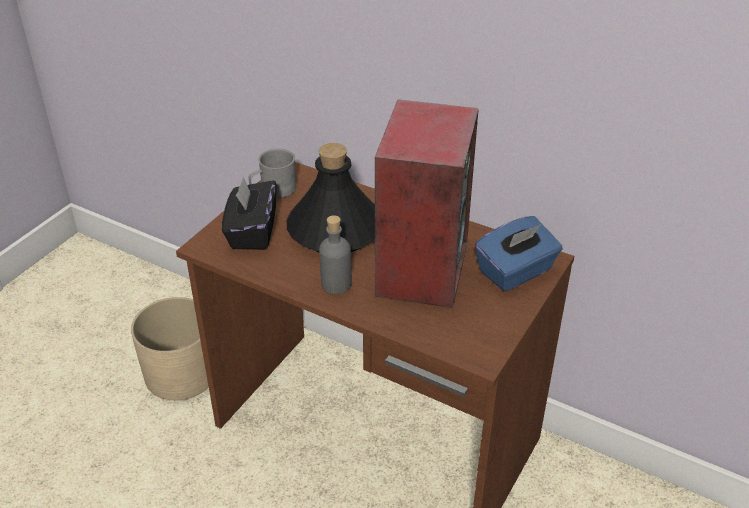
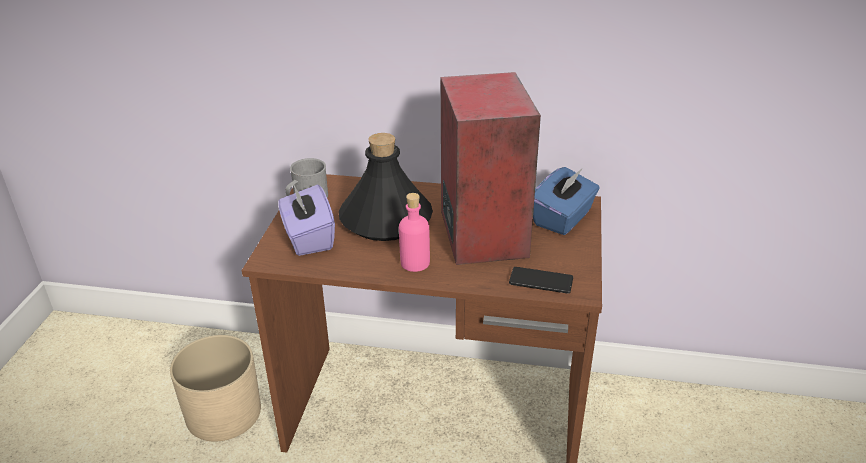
camera: 20 degrees left, 5 degrees down
(252, 232) = (308, 238): black tissue box -> purple tissue box
(336, 284) = (415, 263): grey bottle -> pink bottle
(448, 336) = (541, 281): none -> phone

